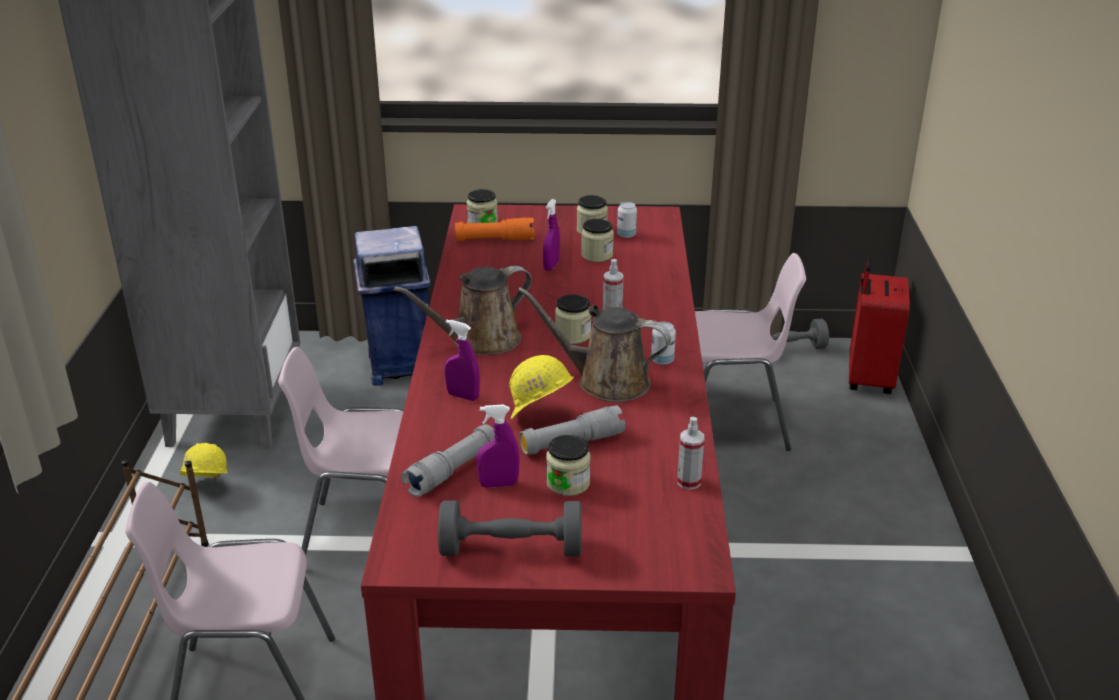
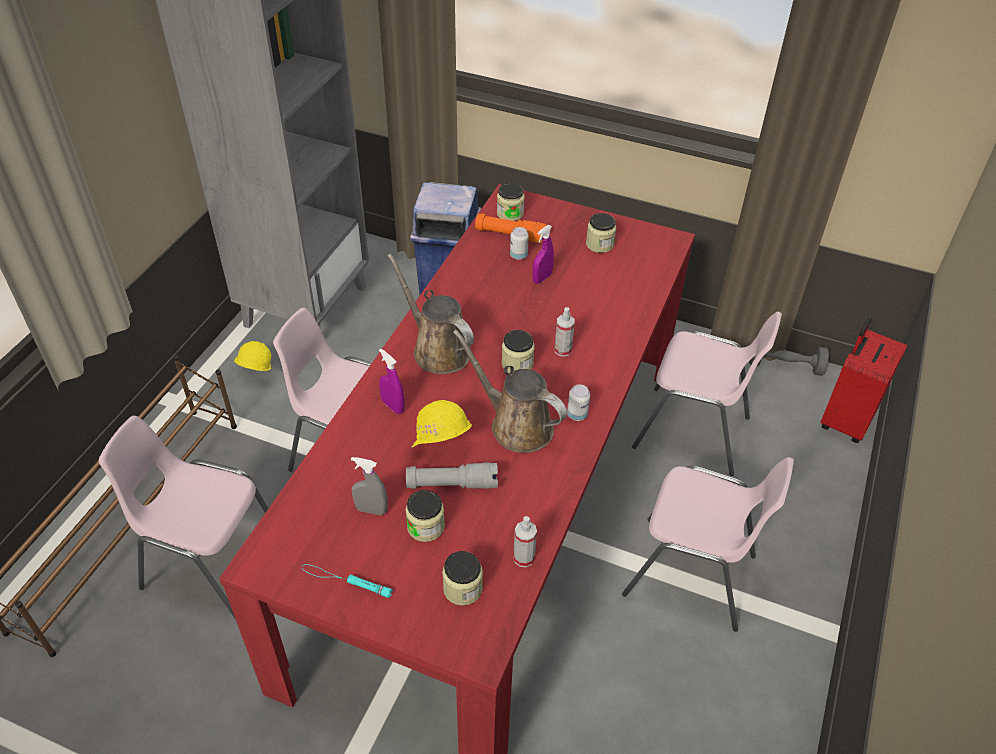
camera: 20 degrees right, 15 degrees up
(452, 471) = (343, 484): grey flashlight -> none
(480, 341) = (437, 349): brown watering can -> brown watering can turned 60 degrees clockwise
(498, 484) = (371, 510): purple spray bottle -> grey spray bottle
(511, 549) = (346, 581): grey dumbbell -> turquoise flashlight
(597, 255) = (588, 275): jar -> jar (462, 588)
(626, 235) = (627, 258): can -> can (518, 255)
(801, 545) = (691, 575): none -> pink chair

